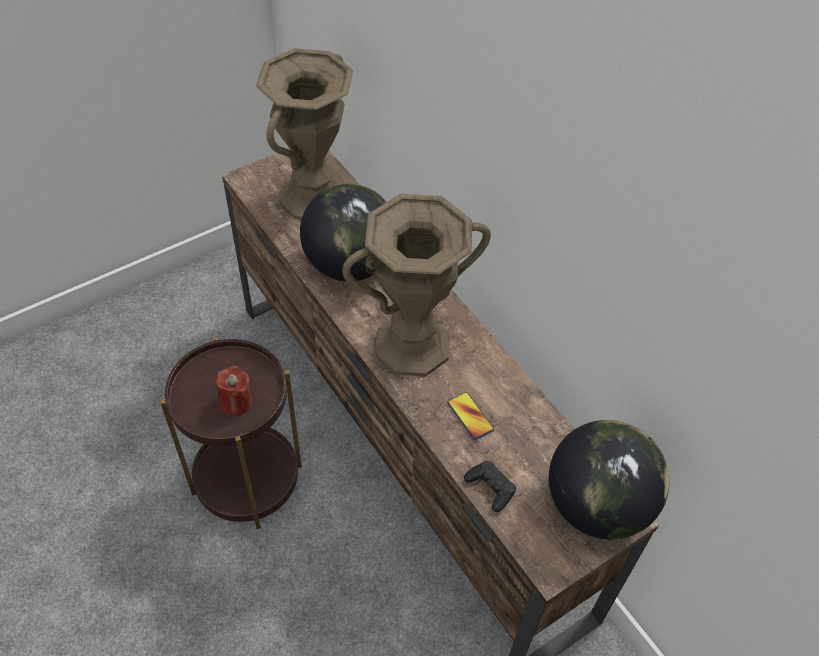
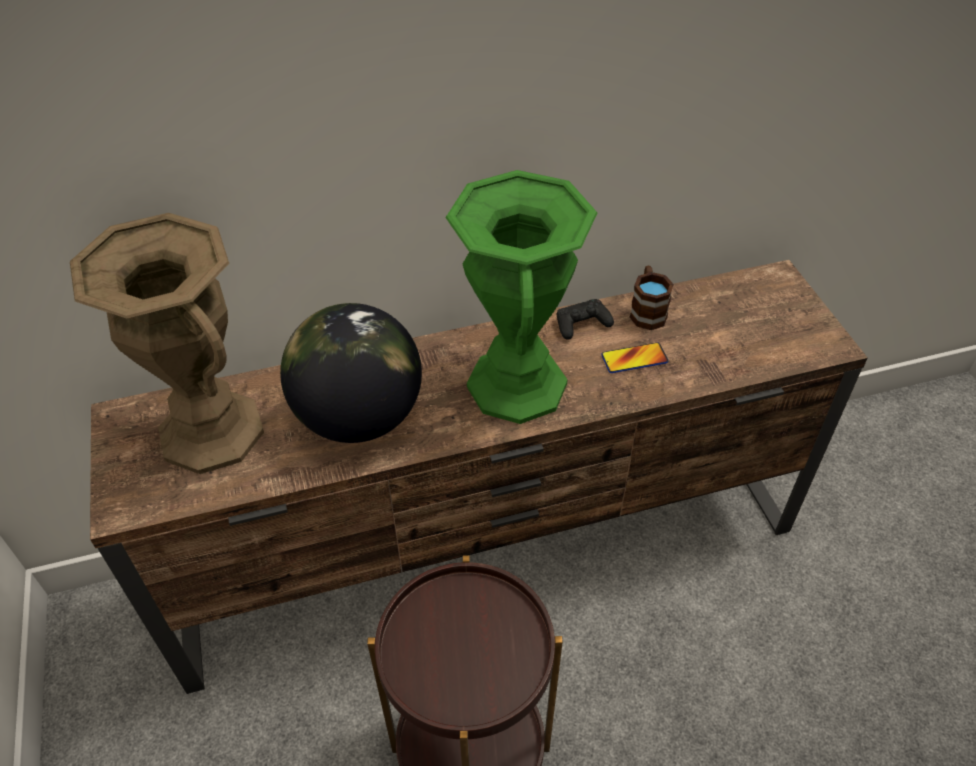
camera: 70 degrees left, 5 degrees down
(236, 401) = (486, 637): red candle -> none
(412, 345) = (516, 385): brown vase -> green vase
(490, 488) = (731, 365): black game controller -> black game controller (582, 324)
(532, 417) = (647, 310): none -> brown mug
(597, 505) = (763, 293): globe -> none

